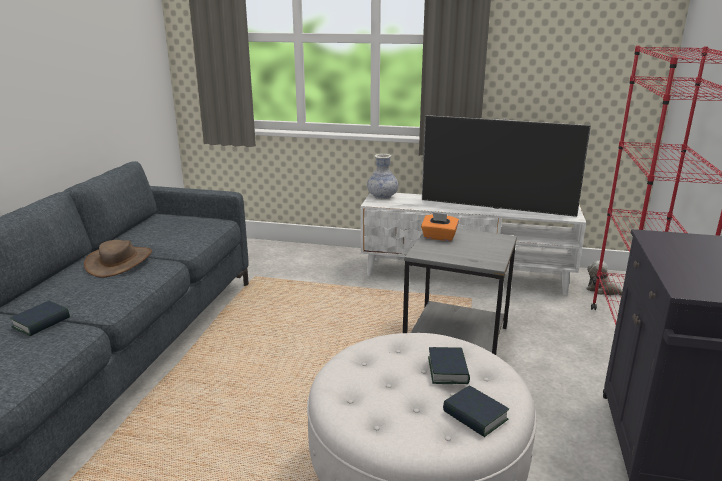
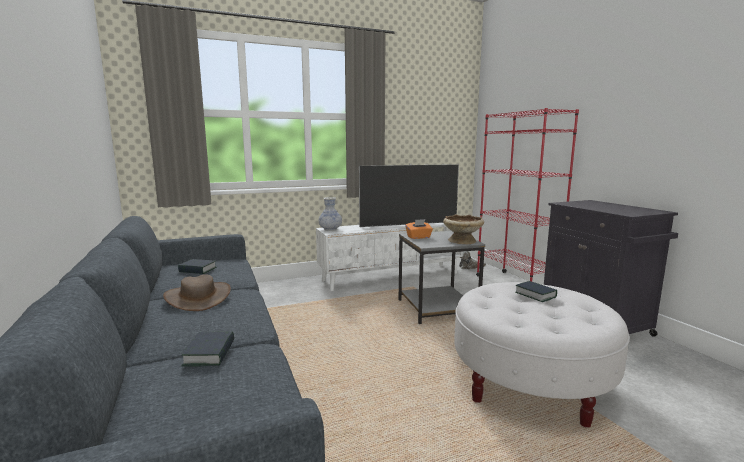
camera: 35 degrees left, 10 degrees down
(475, 416) = (588, 308): book -> book (197, 270)
(483, 258) = (462, 241): none -> beige bowl

